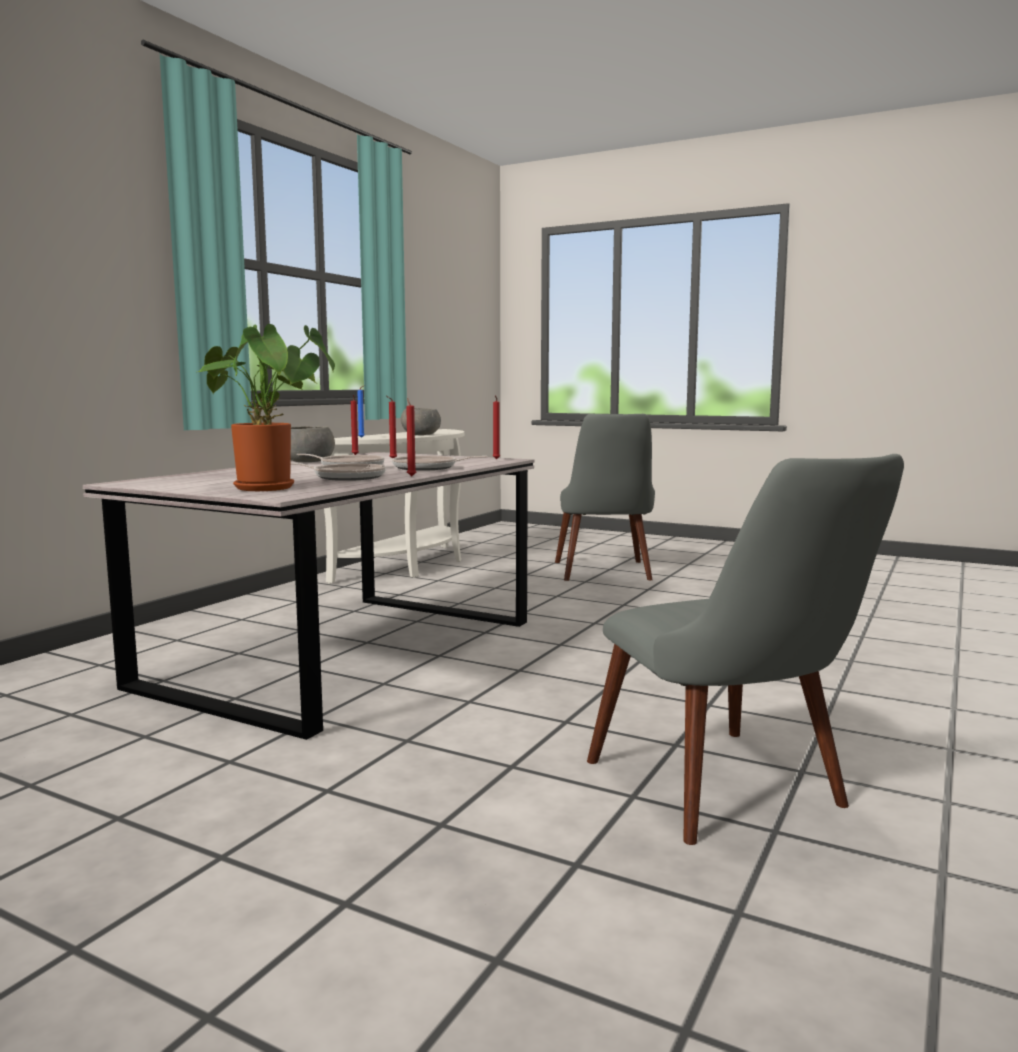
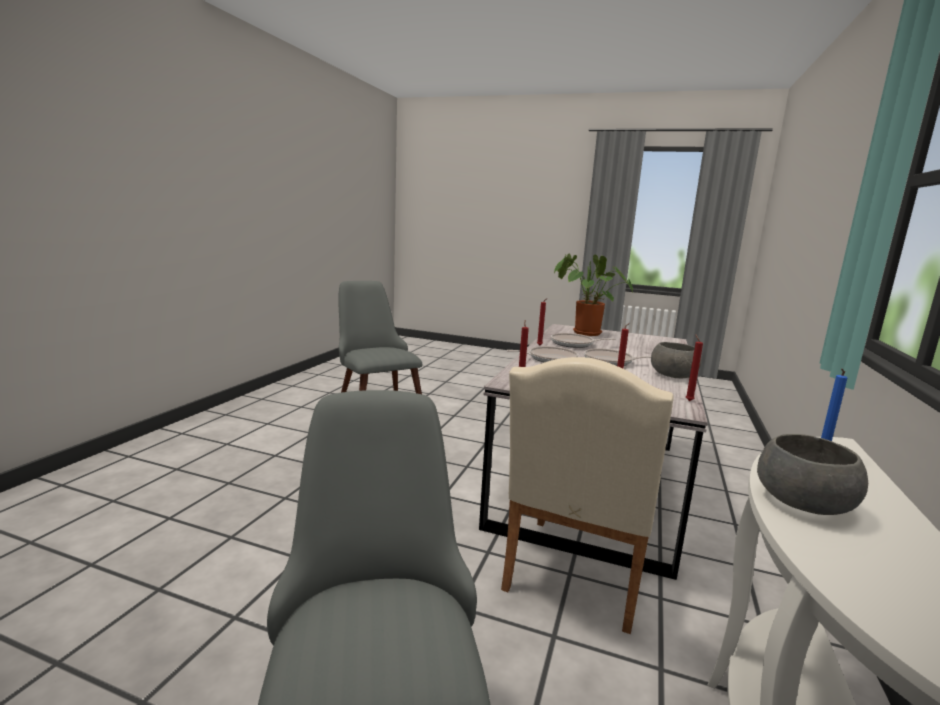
camera: 170 degrees right, 5 degrees up
(456, 602) = (574, 576): none -> beige chair

